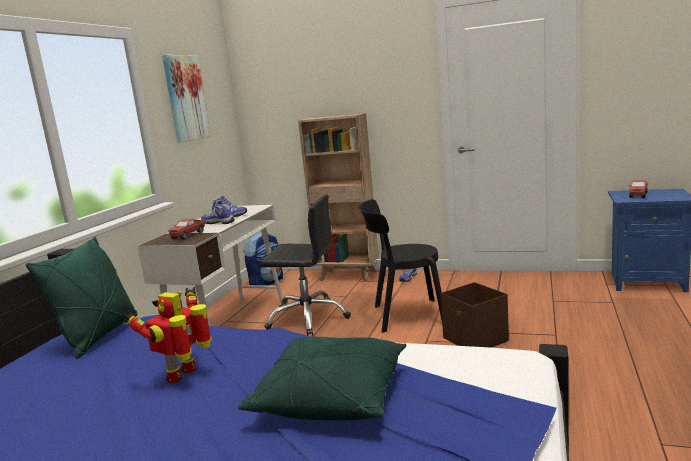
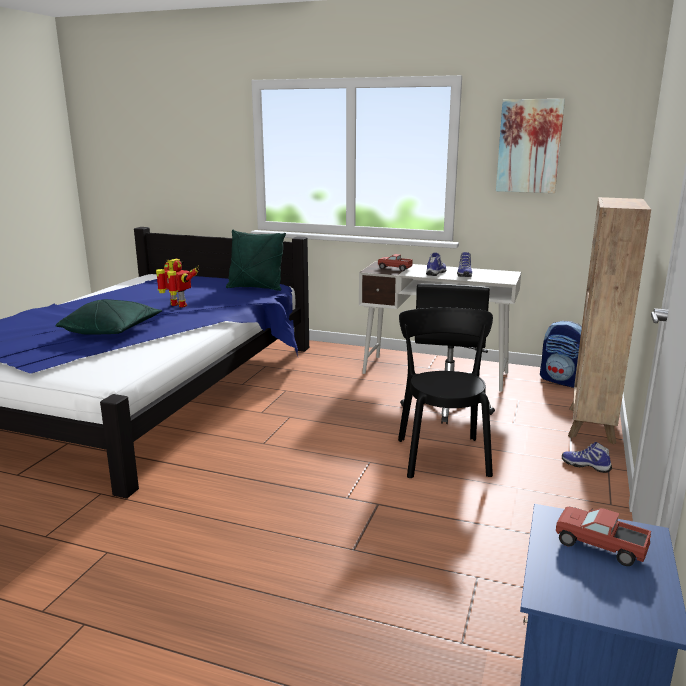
camera: 90 degrees right, 5 degrees up
(475, 340) = (359, 490): brown storage box -> none

